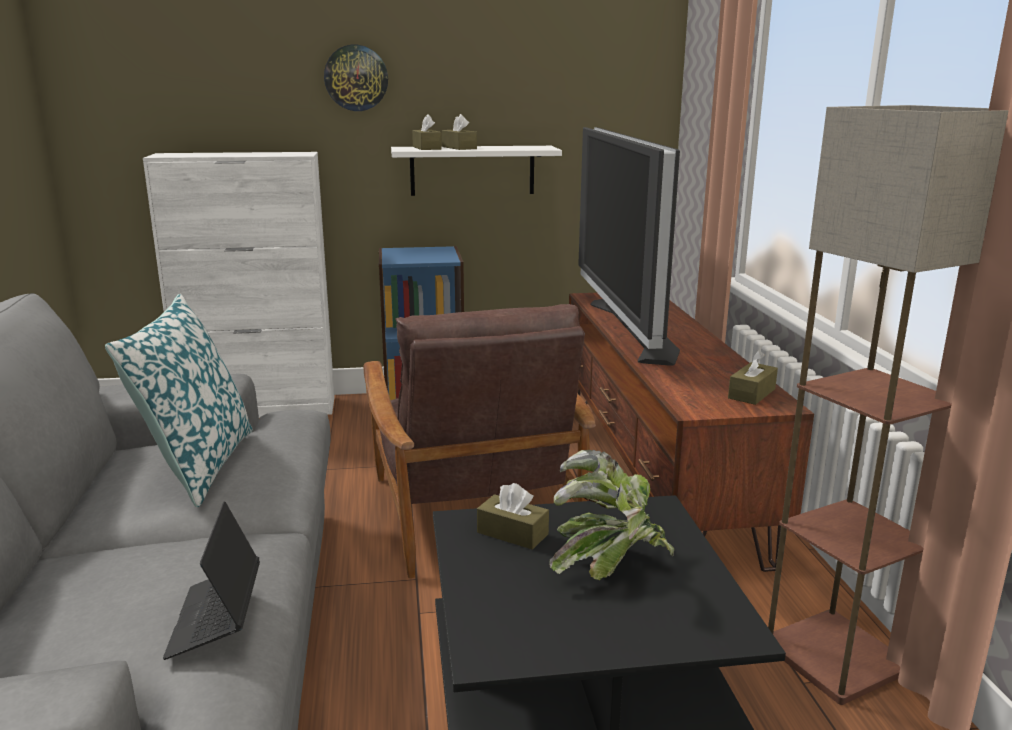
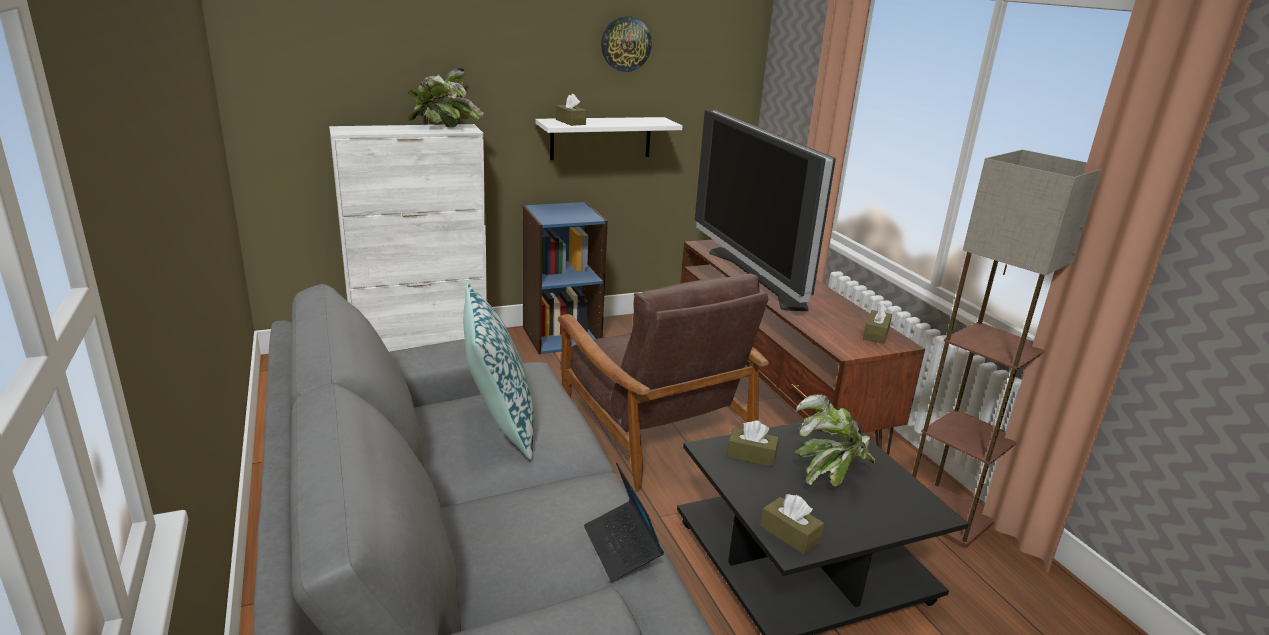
camera: 15 degrees left, 5 degrees up
(275, 153) = (443, 128): none -> potted plant
(356, 78) = (508, 59): wall clock -> wall clock (625, 44)
(459, 148) = (597, 121): brown tissue box -> brown tissue box (790, 534)

